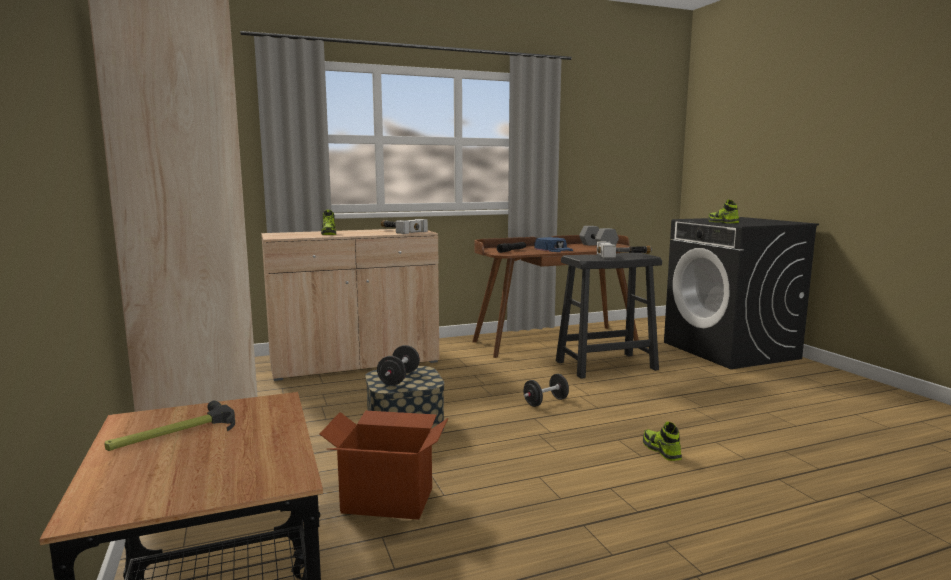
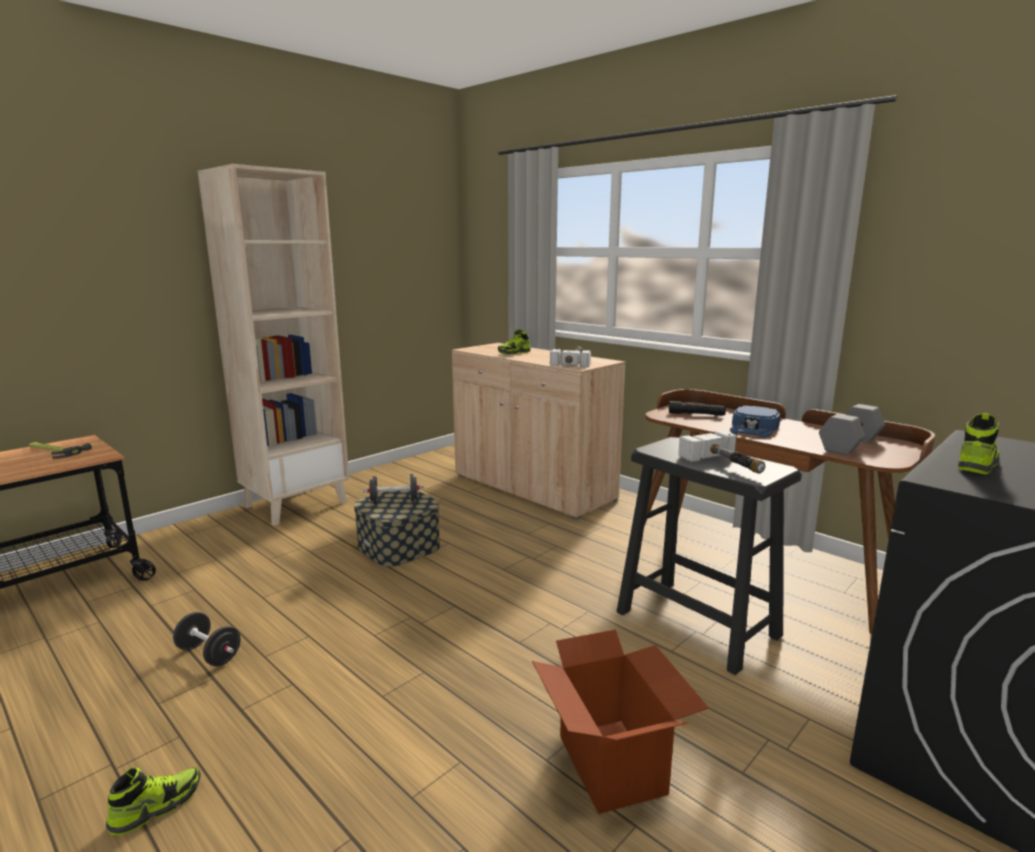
camera: 65 degrees right, 5 degrees up
(388, 500) = (251, 577): cardboard box -> cardboard box (612, 764)
(545, 402) = (509, 603): black dumbbell -> black dumbbell (209, 654)
(661, 450) = (405, 711): shoe -> shoe (156, 807)

